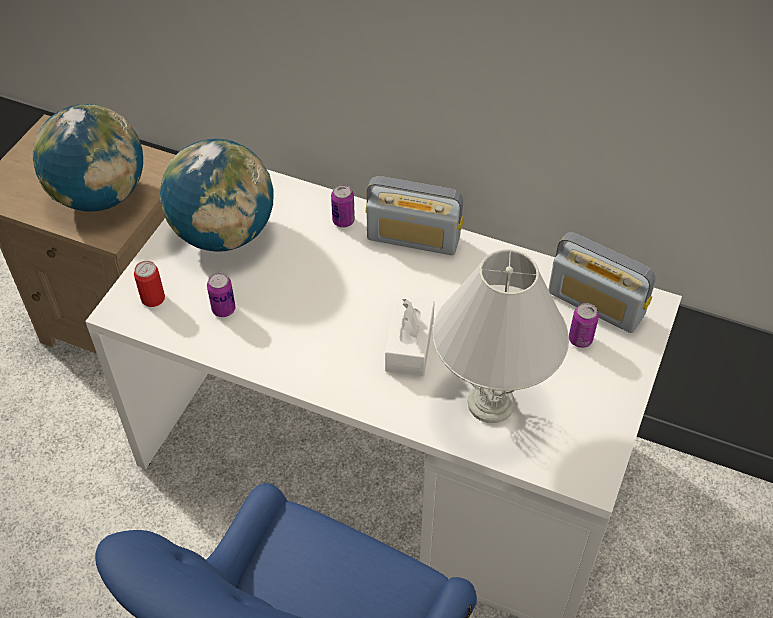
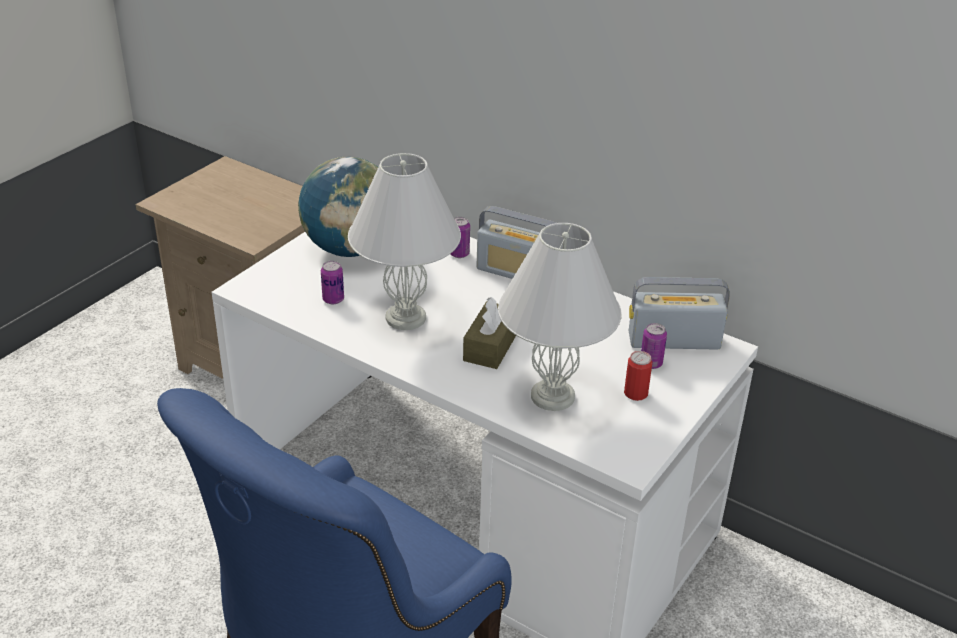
camera: 10 degrees right, 15 degrees down
(100, 196) = (253, 215): globe -> none
(153, 298) = (274, 284): can -> can (636, 393)
(310, 321) = (406, 317): none -> white table lamp
(409, 345) = (491, 346): white tissue box -> brown tissue box
(596, 304) = (673, 340): radio -> radio turned 135 degrees clockwise

